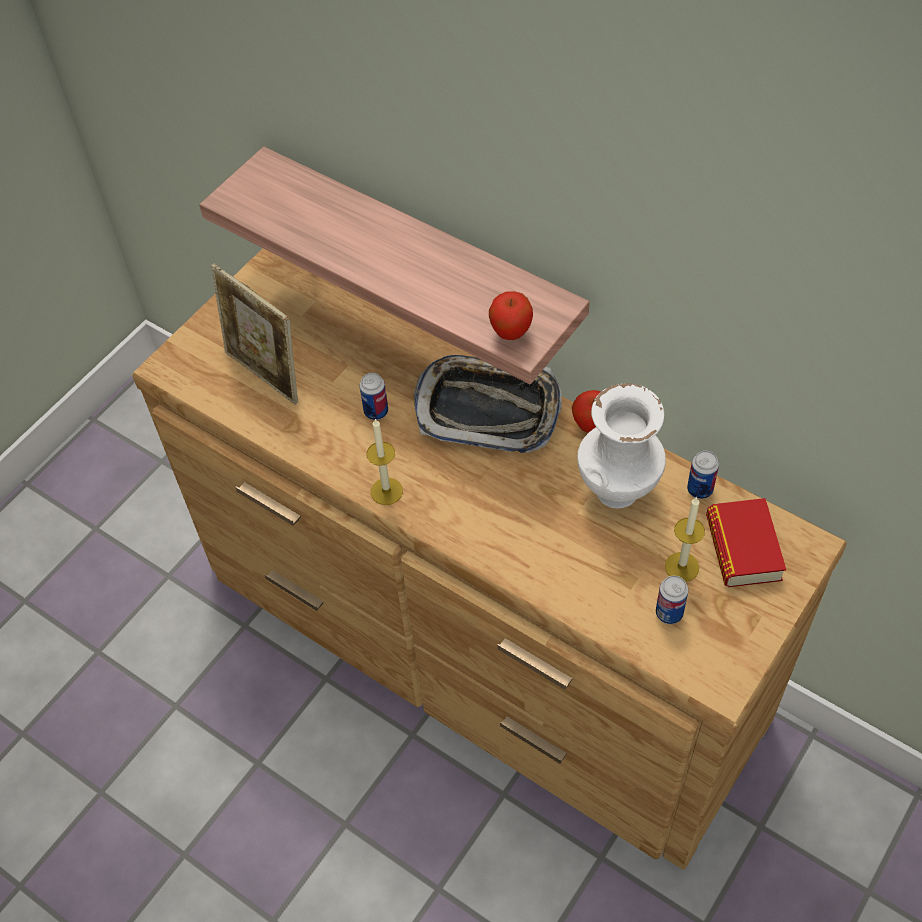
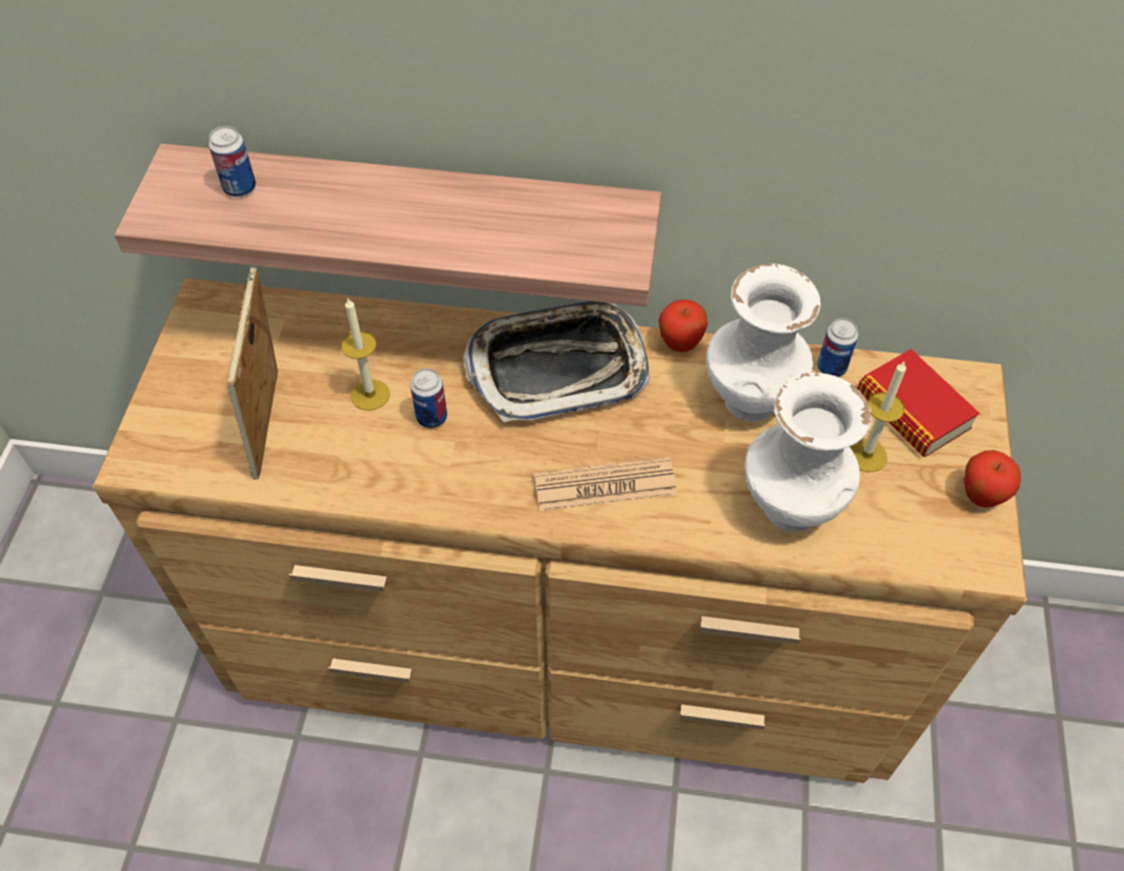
camera: 30 degrees left, 0 degrees up
(265, 375) = (271, 425): picture frame -> picture frame turned 75 degrees clockwise
(386, 491) = (498, 503): candle -> candle (370, 395)
(469, 509) = (605, 485): none -> newspaper
(511, 333) = (598, 255): apple -> apple (980, 496)
(594, 580) = (788, 507): none -> white vase
(669, 613) = (886, 509): can -> can (240, 188)

